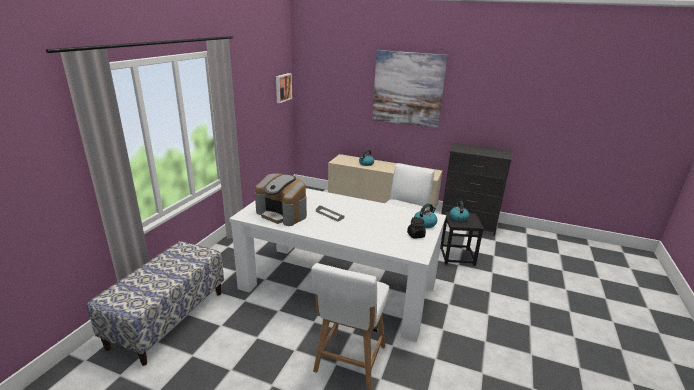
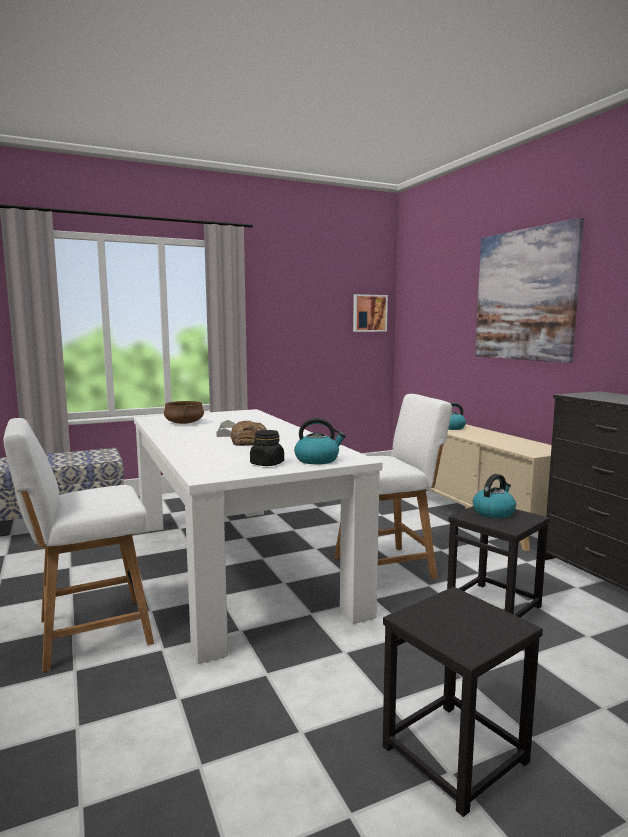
camera: 45 degrees right, 15 degrees down
(282, 214) = (184, 423): coffee machine -> brown cooking pot
(361, 219) = (249, 440): none -> bread
(523, 319) = (455, 755): none -> black stool

